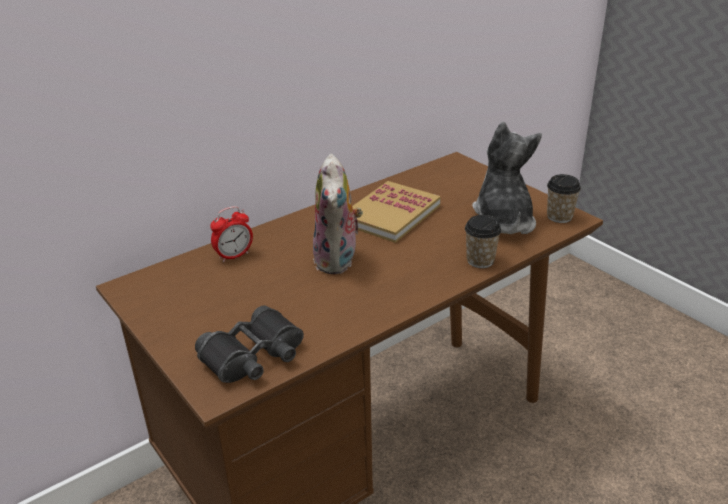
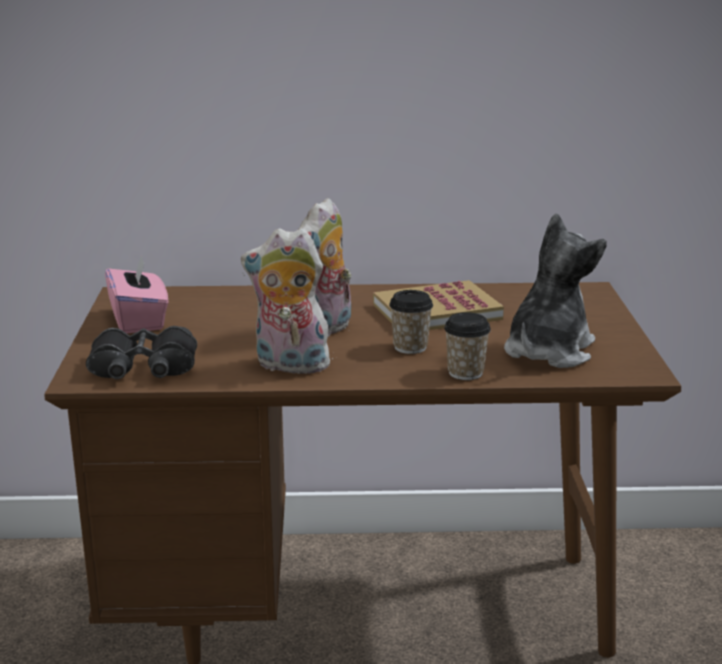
camera: 35 degrees right, 10 degrees down
(180, 309) = (139, 320): none -> pink tissue box
(234, 256) = (238, 299): alarm clock -> none
(361, 305) = (289, 366): none -> plush toy
(559, 217) = (628, 367): cup -> cup (410, 347)

